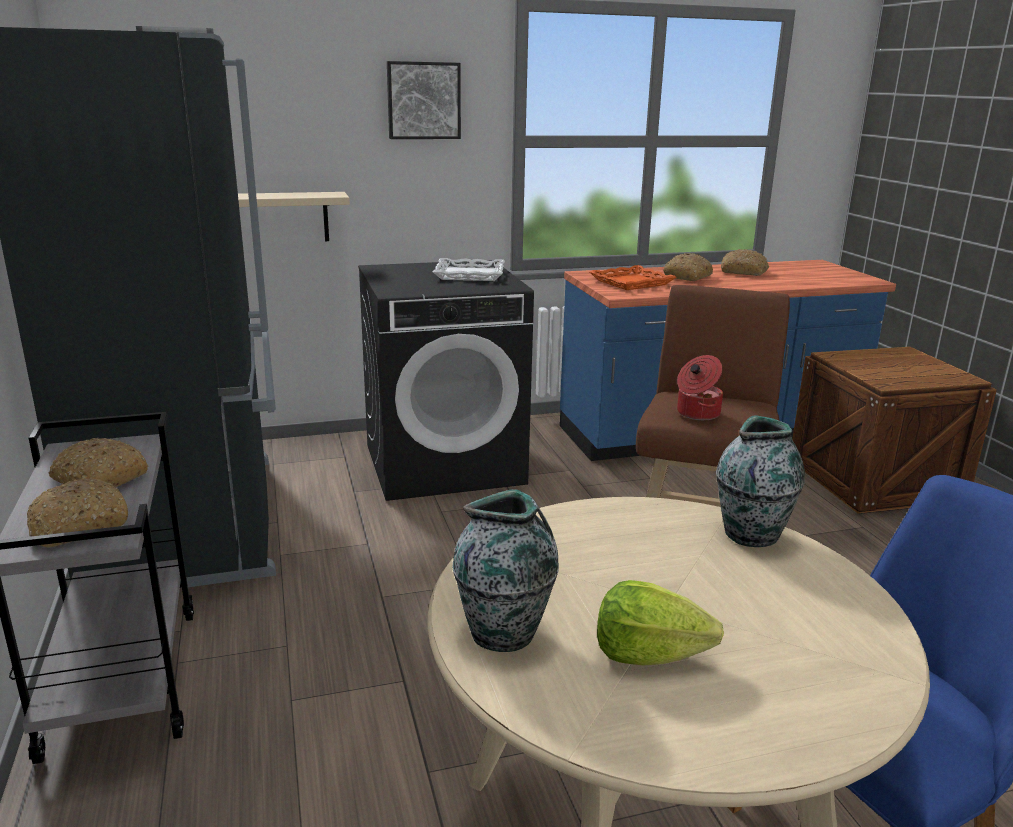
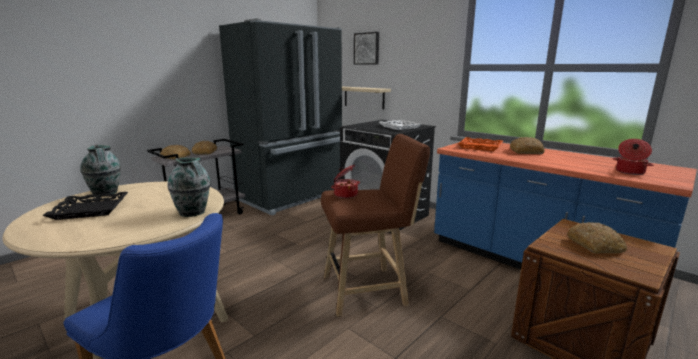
camera: 60 degrees right, 5 degrees down
(423, 100) = (423, 48): picture -> picture (367, 48)
(648, 654) = (90, 209): lettuce -> black tray
(744, 272) = (578, 158): bread -> bread (595, 245)
(820, 277) = (629, 172): none -> cooking pot

